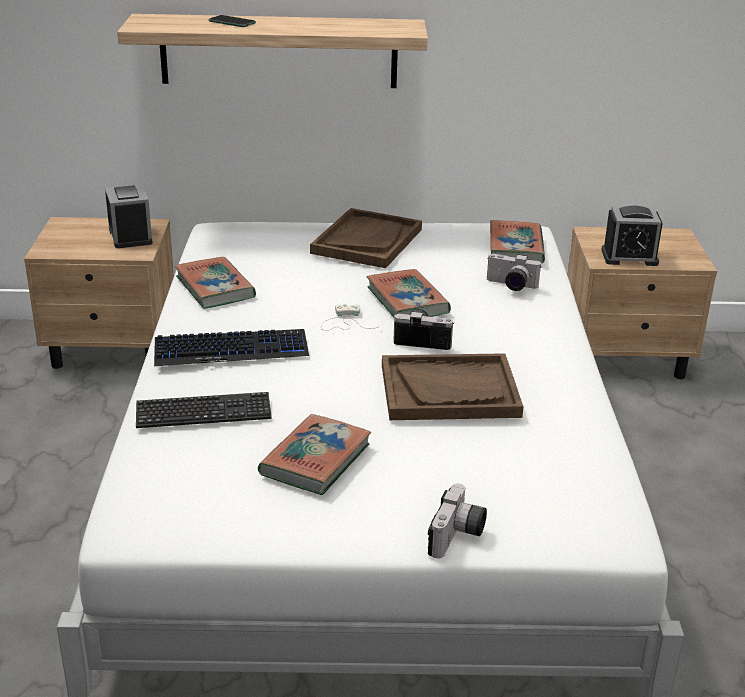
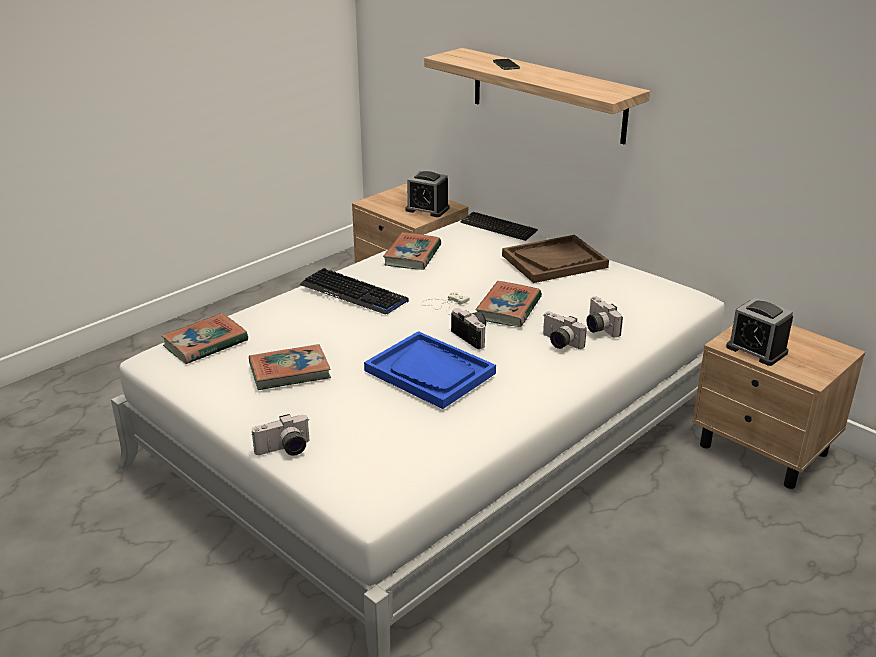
camera: 45 degrees right, 0 degrees up
(130, 236) = (427, 209): alarm clock -> alarm clock turned 90 degrees clockwise
(203, 413) = (281, 320): keyboard -> keyboard (498, 228)
(449, 390) = (430, 372): brown tray -> blue tray
(501, 313) = (559, 343): none -> camera
(516, 247) = (654, 304): book -> book (205, 343)

